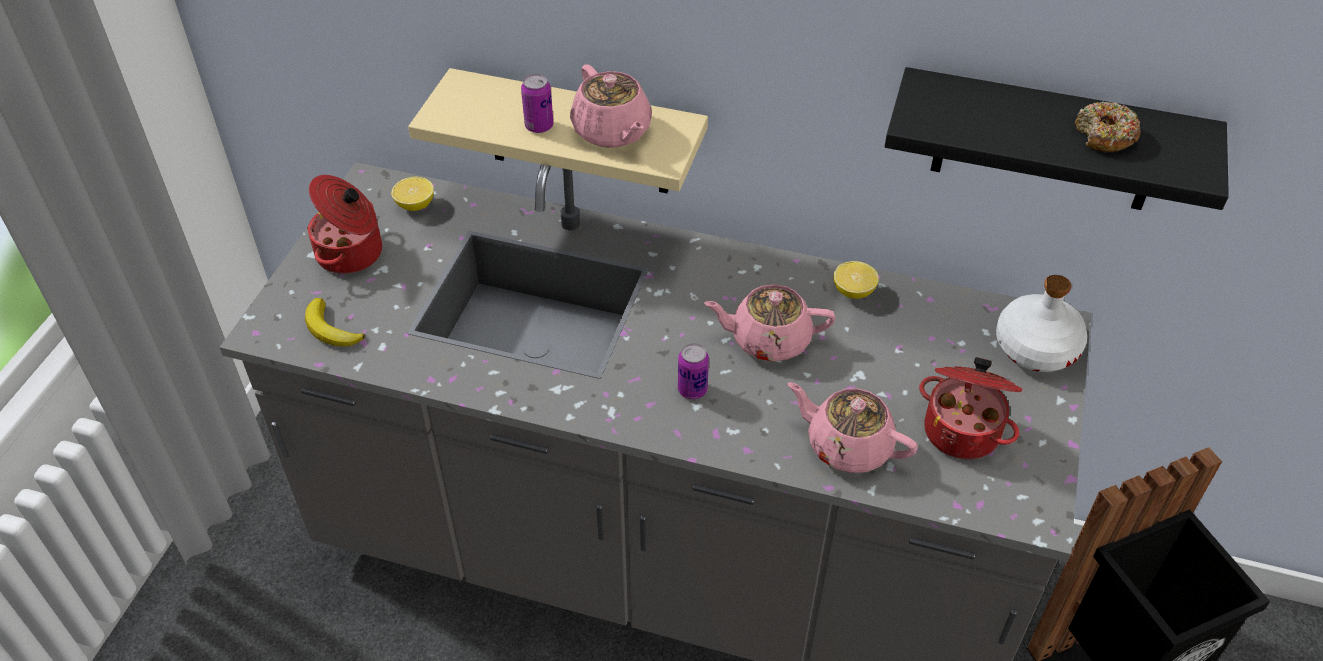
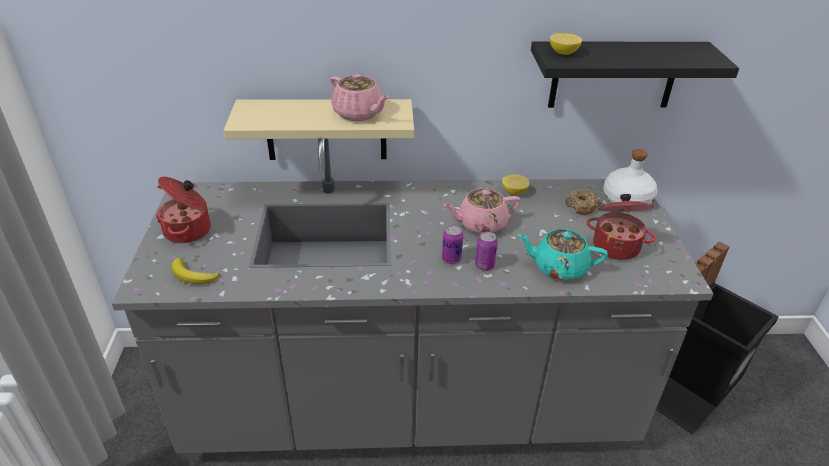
camera: 20 degrees left, 10 degrees down
(415, 205) = (222, 197): lemon -> lemon (563, 53)
(539, 126) = (311, 117): can -> can (484, 265)
(847, 445) = (558, 267): pink teapot -> turquoise teapot
(1104, 136) = (658, 53): donut -> donut (581, 206)

